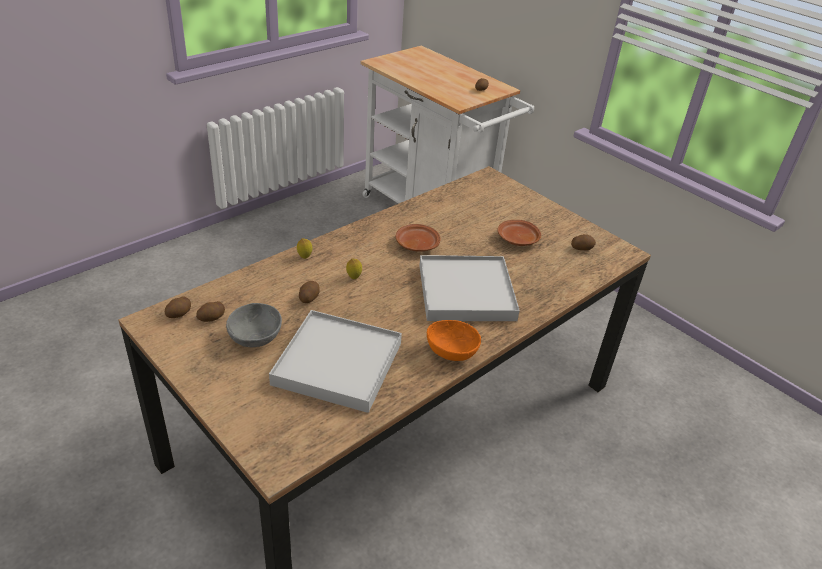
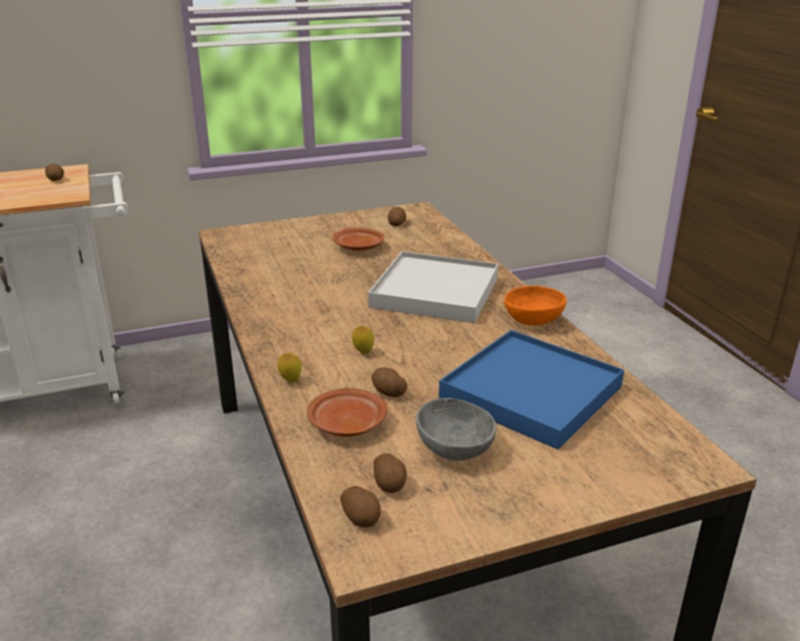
camera: 65 degrees left, 10 degrees down
(338, 363) = (531, 392): white tray -> blue tray
(416, 244) = (324, 300): brown plate -> brown plate (346, 424)

